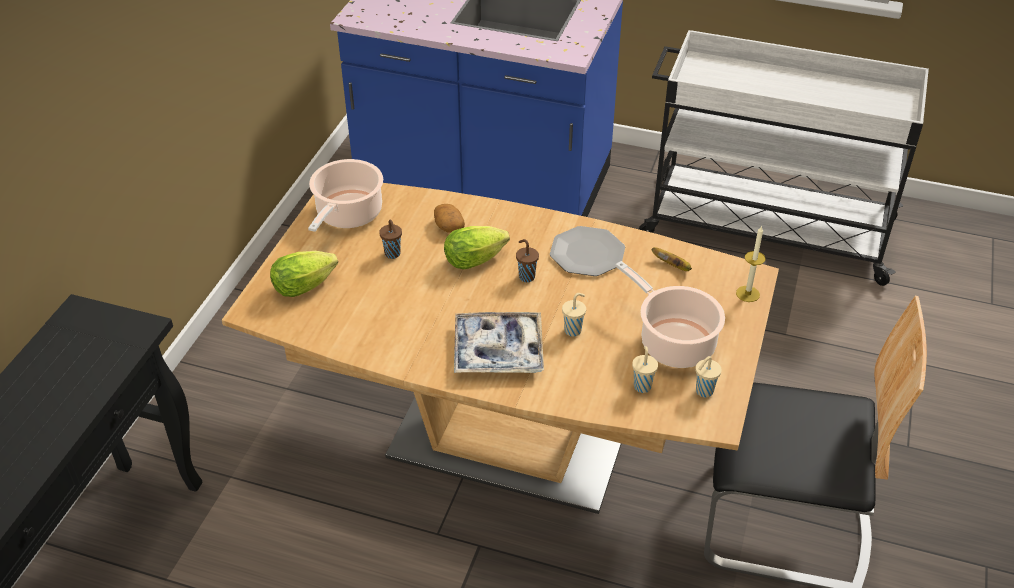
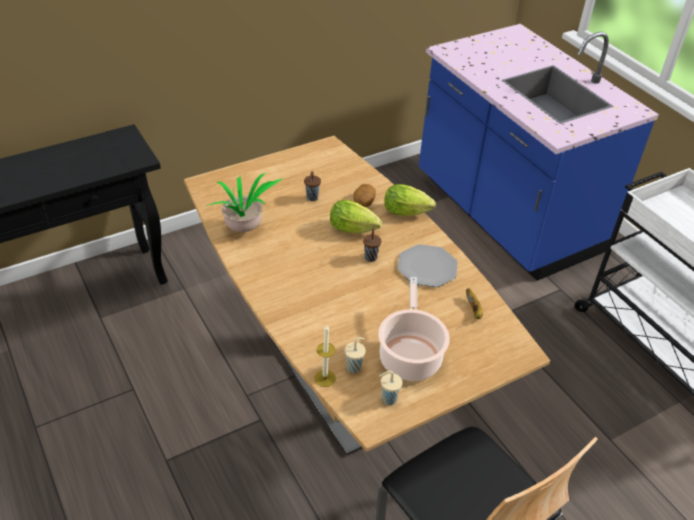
camera: 40 degrees right, 0 degrees up
(307, 285) = (246, 187): lettuce -> lettuce (408, 213)
(347, 215) = (316, 162): cooking pot -> none
(368, 329) = (245, 229): none -> potted plant
(498, 350) = (298, 288): tray -> none
(573, 330) = (357, 306): beige cup -> none
(747, 294) = (503, 361): candle -> candle (325, 378)

